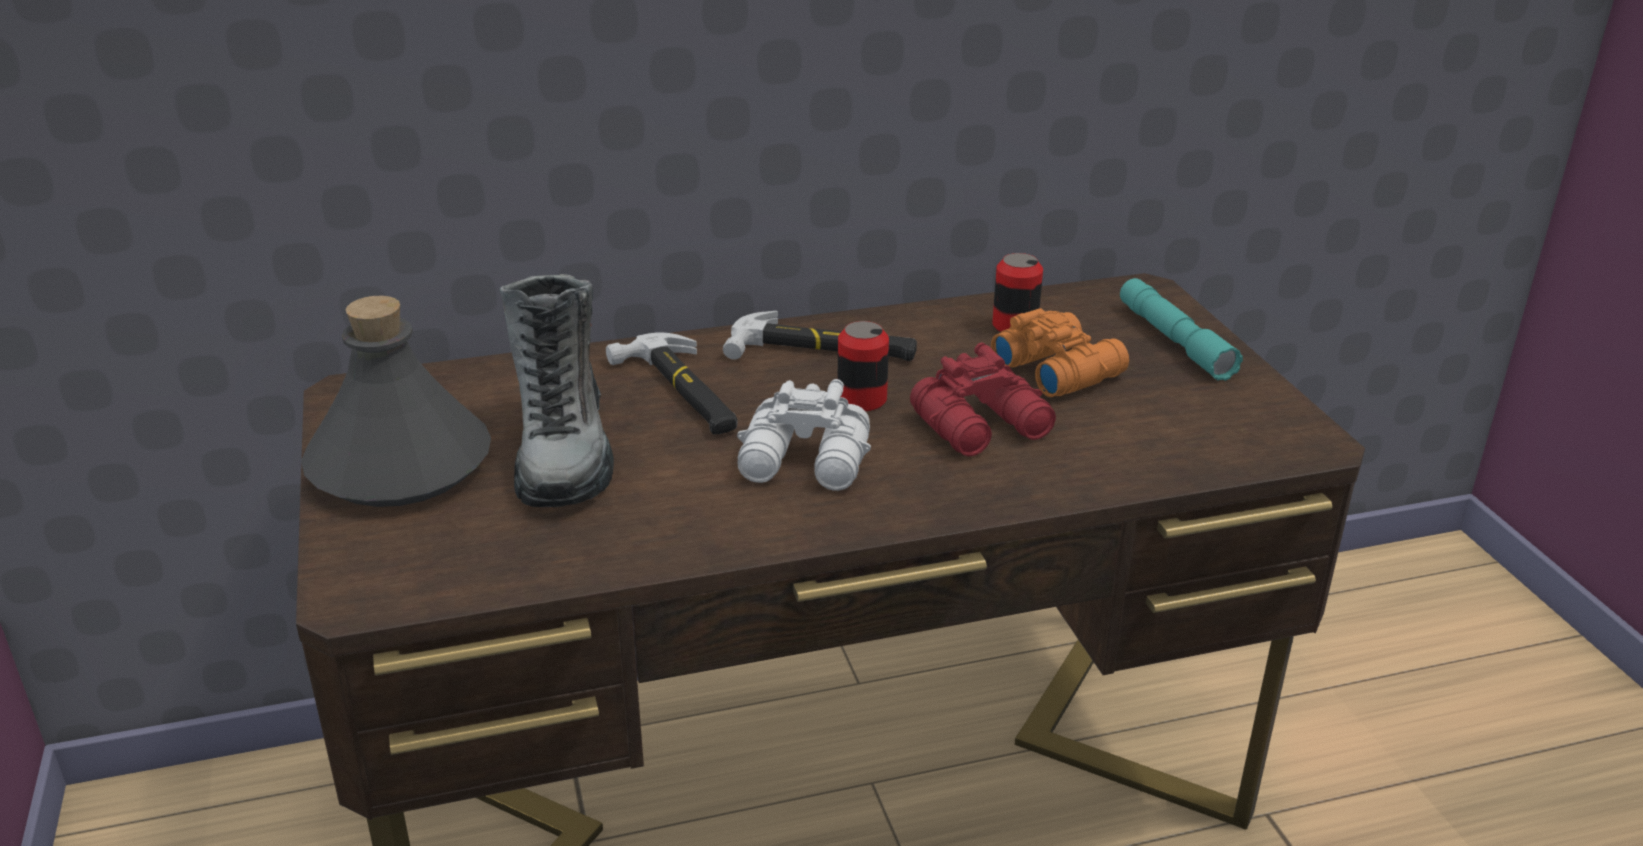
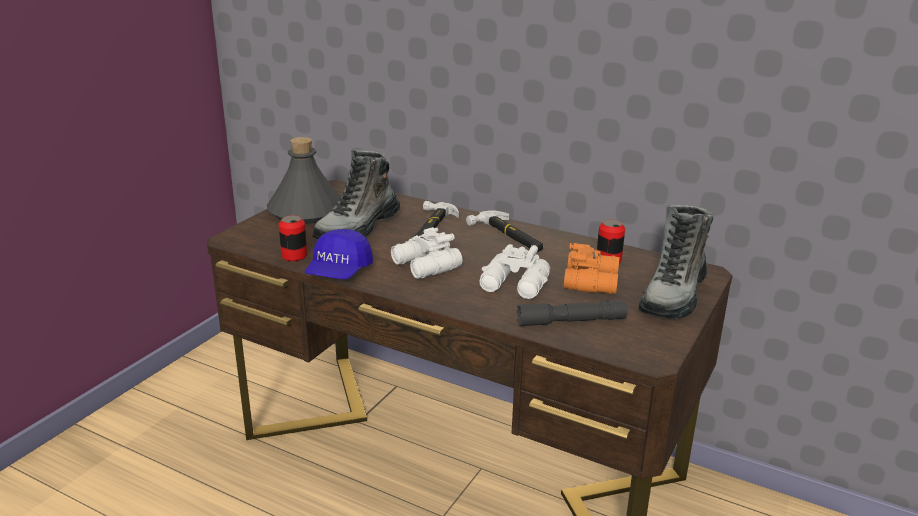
camera: 45 degrees right, 5 degrees down
(696, 549) = (339, 272): none -> blue cap
(862, 399) = (488, 257): can -> can (294, 256)
(984, 427) = (515, 286): red binoculars -> white binoculars
(1146, 443) = (571, 321): none -> grey flashlight
(1174, 341) = (674, 295): turquoise flashlight -> boot

